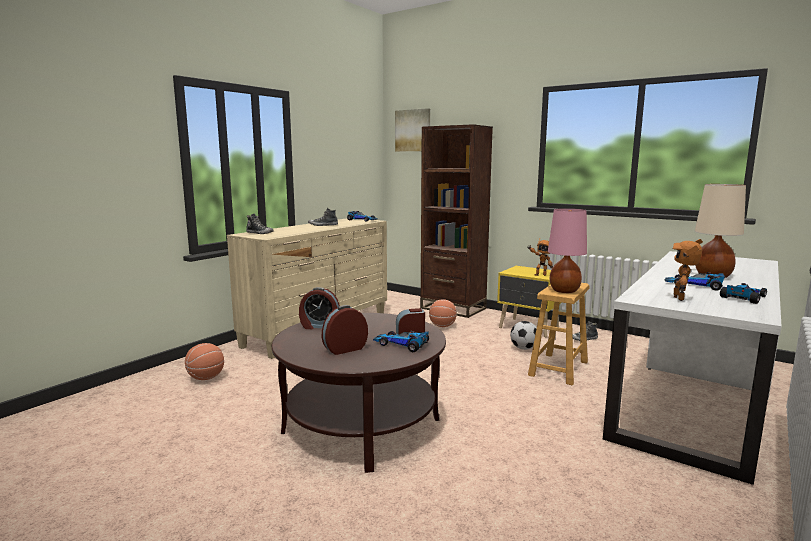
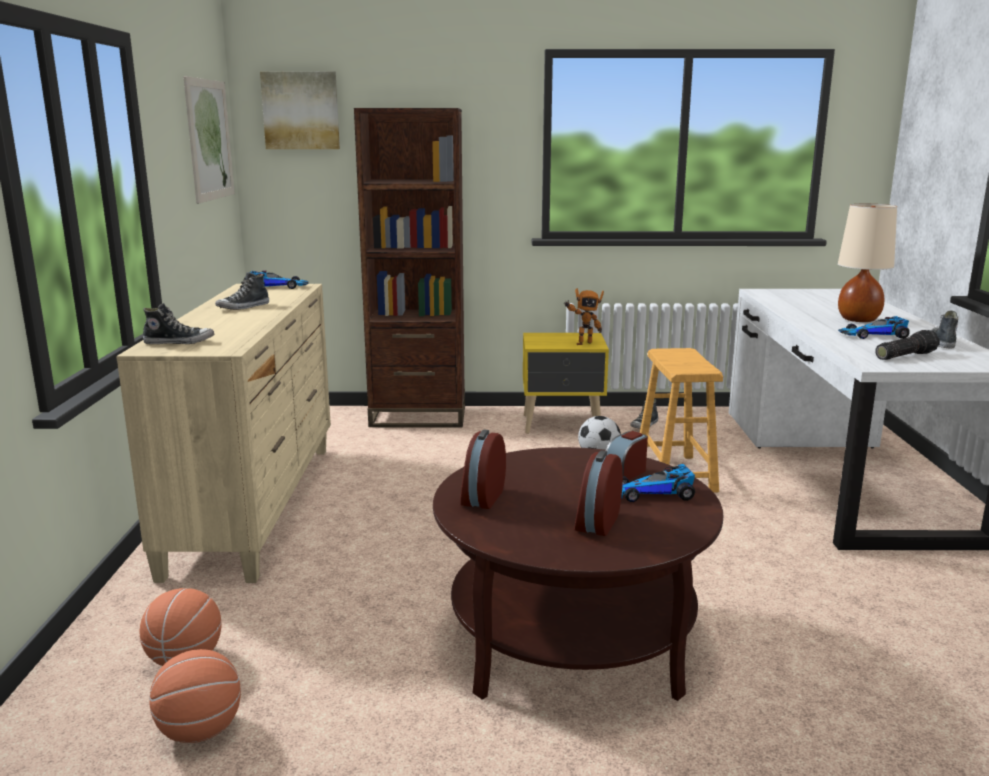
camera: 35 degrees left, 5 degrees up
(319, 326) = (481, 497): alarm clock -> alarm clock turned 135 degrees clockwise
(357, 145) = (209, 140): none -> picture
(442, 326) = (446, 449): basketball -> basketball (199, 731)
(565, 291) = (694, 364): pink table lamp -> none
(681, 298) = (904, 356): toy robot -> flashlight
(745, 297) = (941, 342): toy car -> shoe

